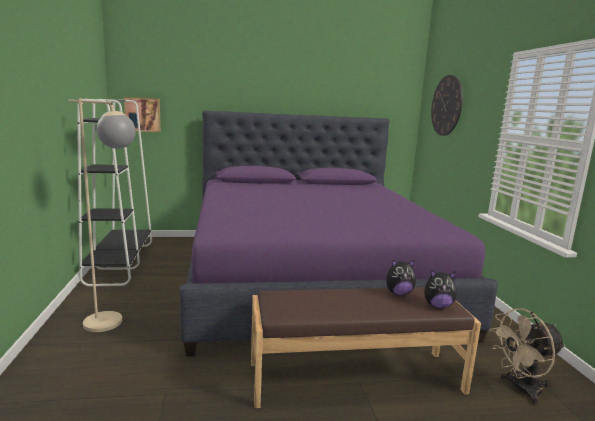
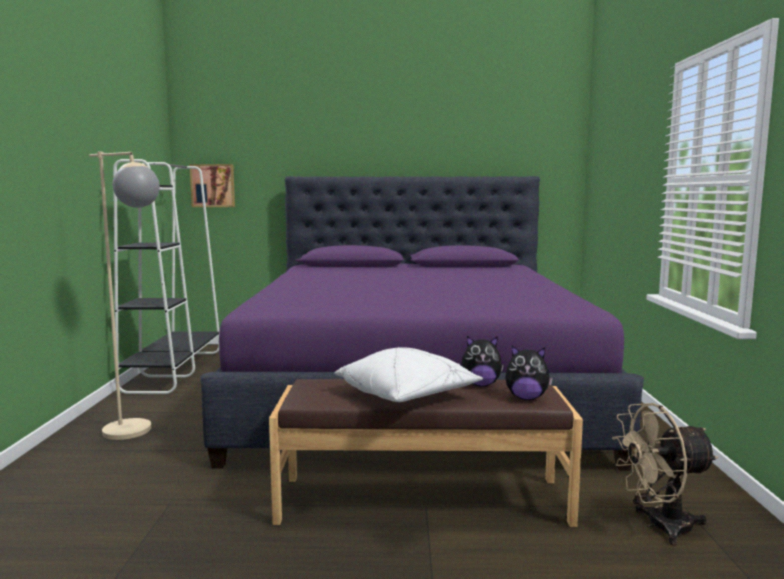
camera: 10 degrees right, 5 degrees down
(353, 306) = (407, 396): none -> white pillow
(446, 105) = (612, 151): wall clock -> none

